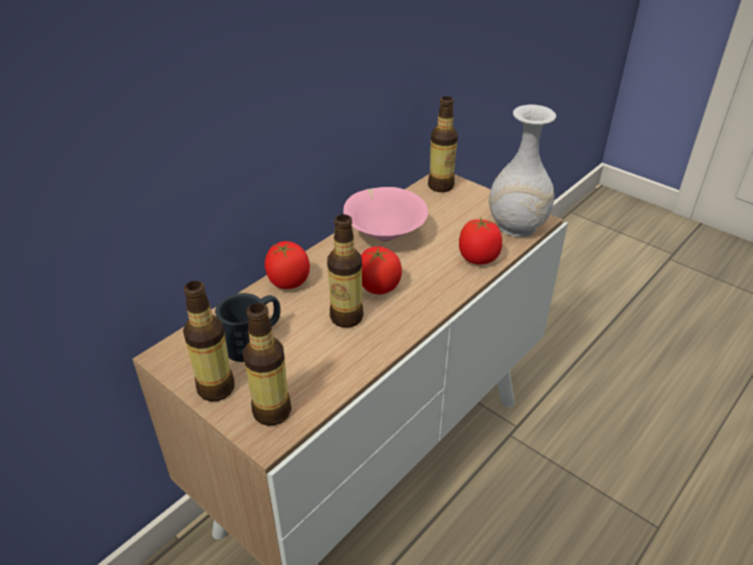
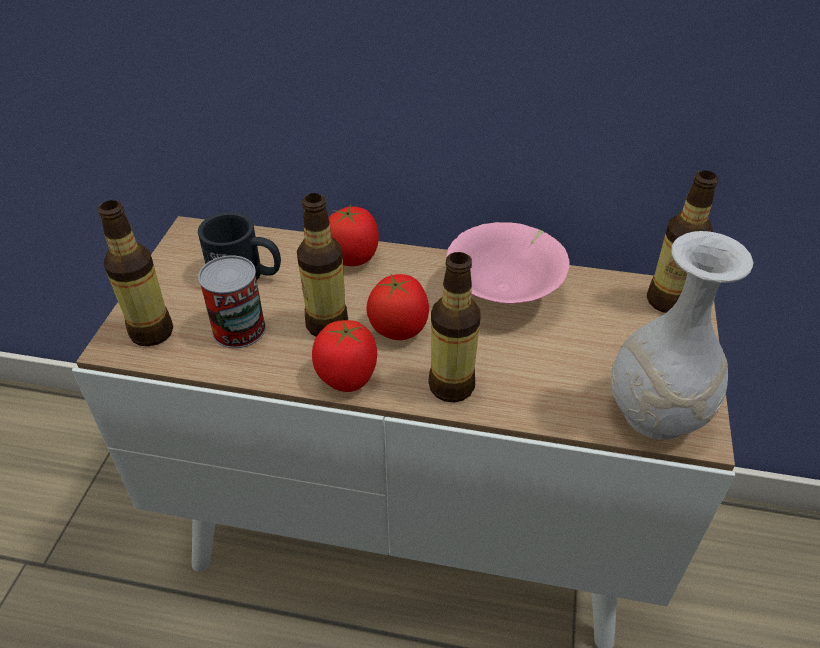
camera: 60 degrees right, 5 degrees up
(216, 388) = (164, 282): bottle -> bottle (451, 386)
(312, 361) = (239, 329): none -> can
(478, 258) = (537, 399): tomato -> tomato (347, 377)

